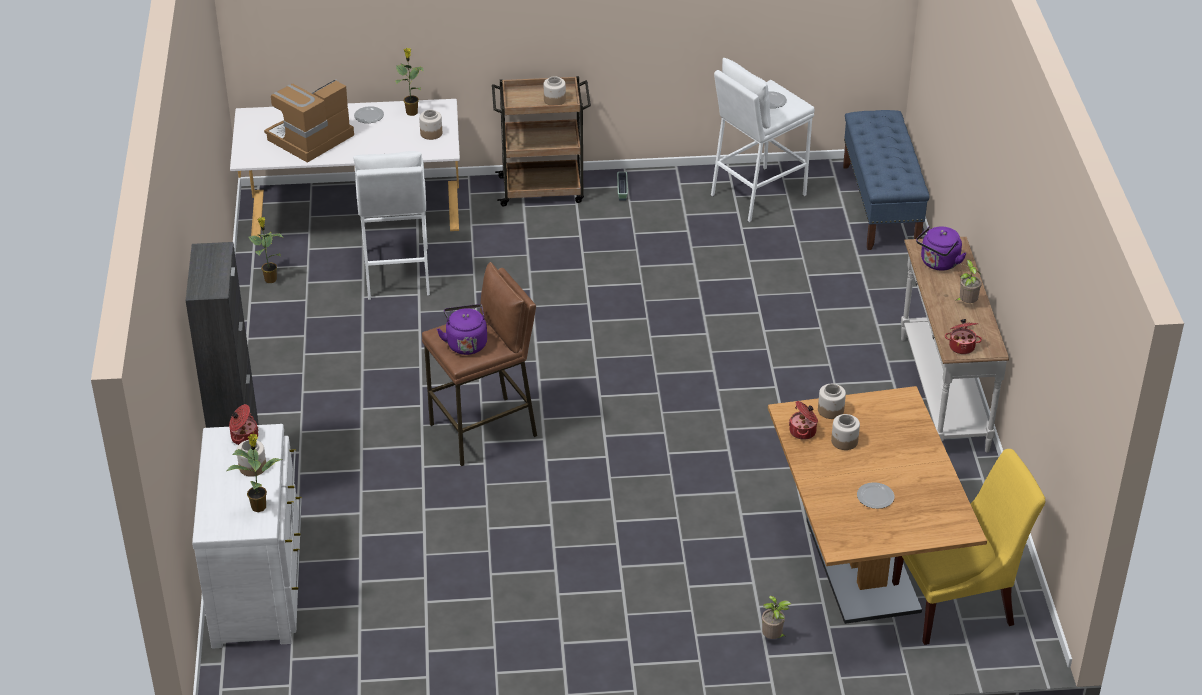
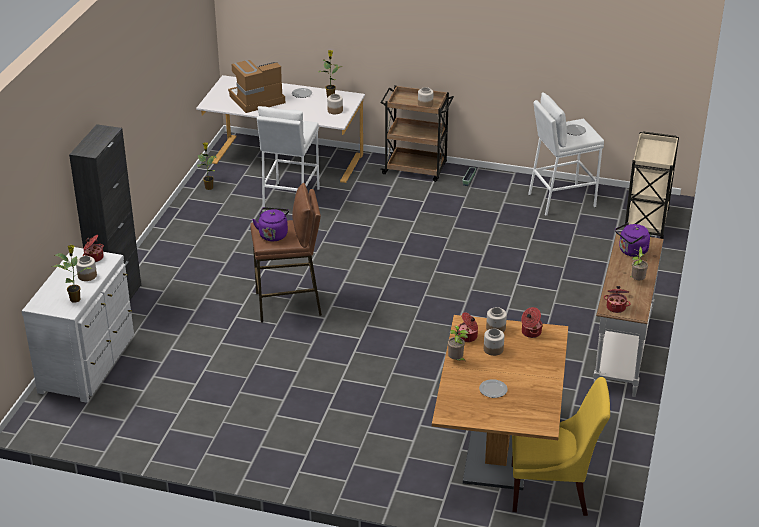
camera: 20 degrees right, 5 degrees down
(773, 638) = (406, 479): potted plant -> potted plant (456, 360)
(876, 406) = (530, 332): none -> cooking pot
(881, 206) = (646, 223): blue bench -> beige cart

